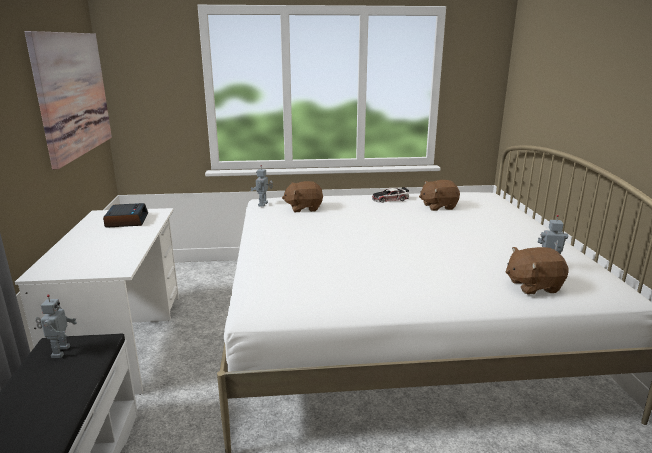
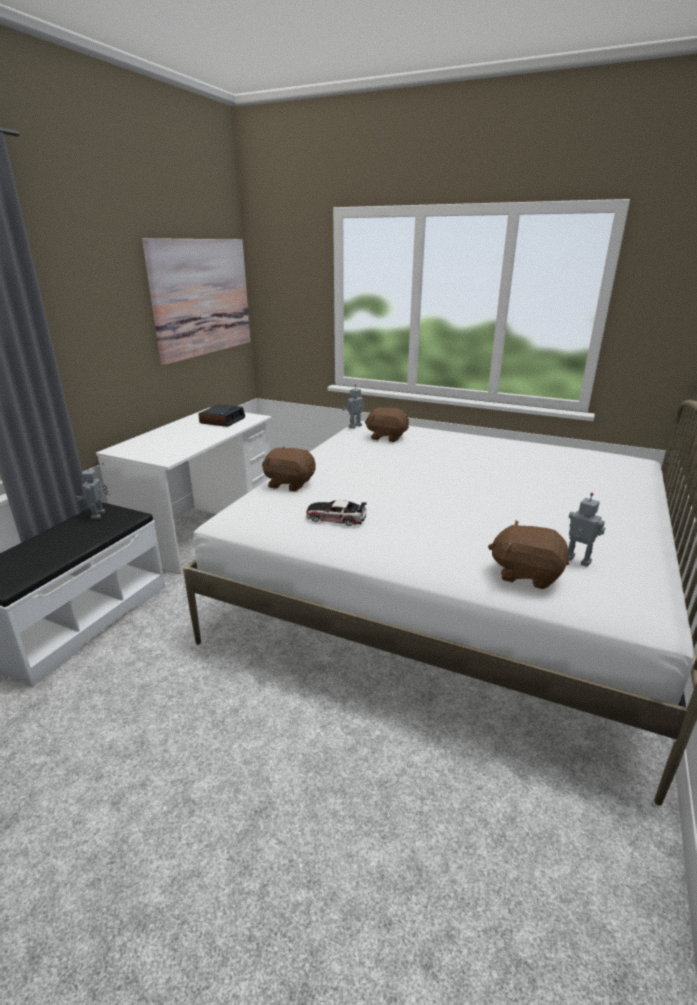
camera: 30 degrees right, 5 degrees up
(59, 352) = (99, 515): toy robot -> toy robot turned 150 degrees clockwise
(390, 199) = (493, 444): toy car -> toy car (336, 518)
(438, 206) = (540, 462): brown plush toy -> brown plush toy (289, 484)

